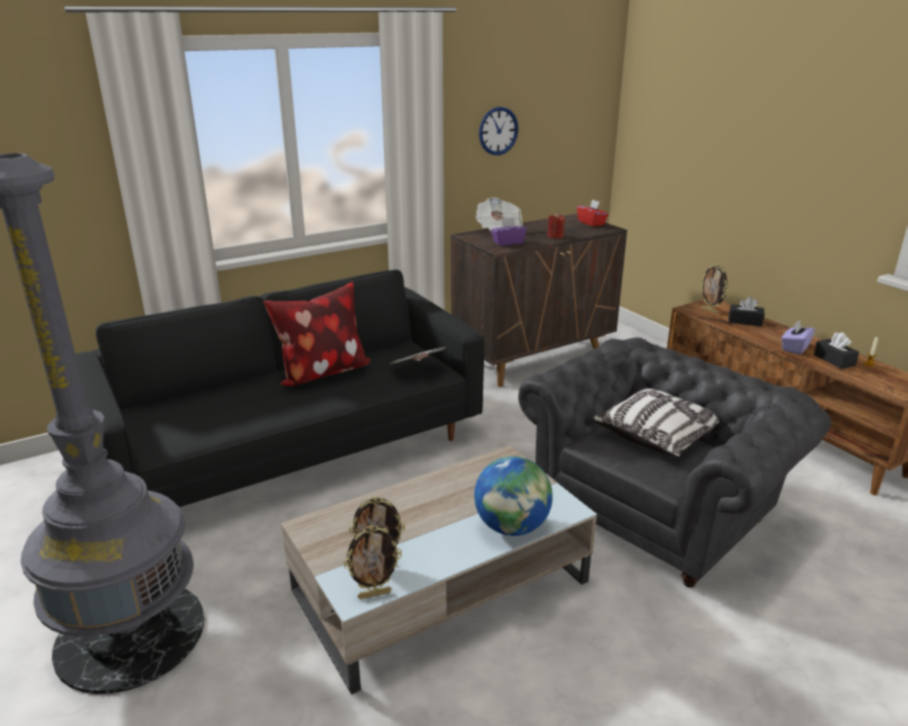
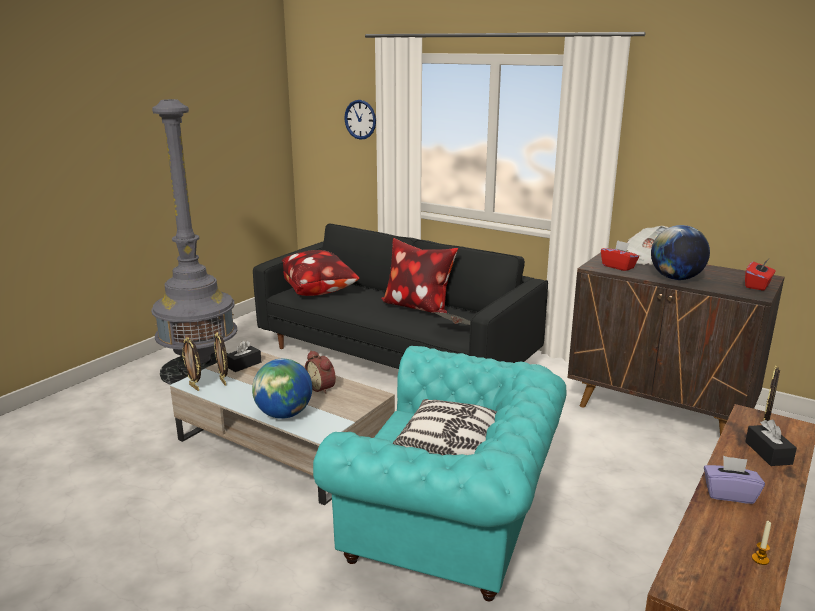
camera: 65 degrees right, 5 degrees down
(177, 421) = (319, 291): none -> pillow
(461, 486) = (322, 388): none -> alarm clock
(498, 131) = (702, 161): wall clock -> wall clock (360, 119)
(508, 243) = (618, 267): purple tissue box -> red tissue box
(555, 236) = (676, 278): red candle -> globe
(657, 509) = (453, 527): grey armchair -> turquoise armchair
(834, 360) = (730, 527): black tissue box -> black tissue box (243, 364)

